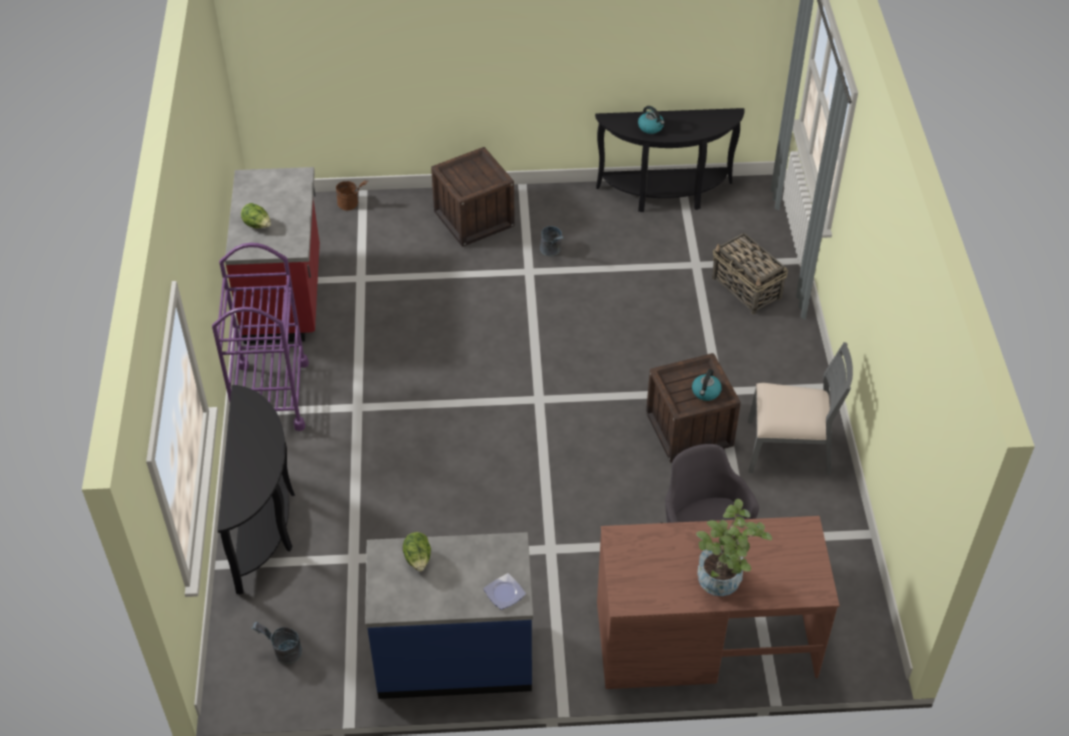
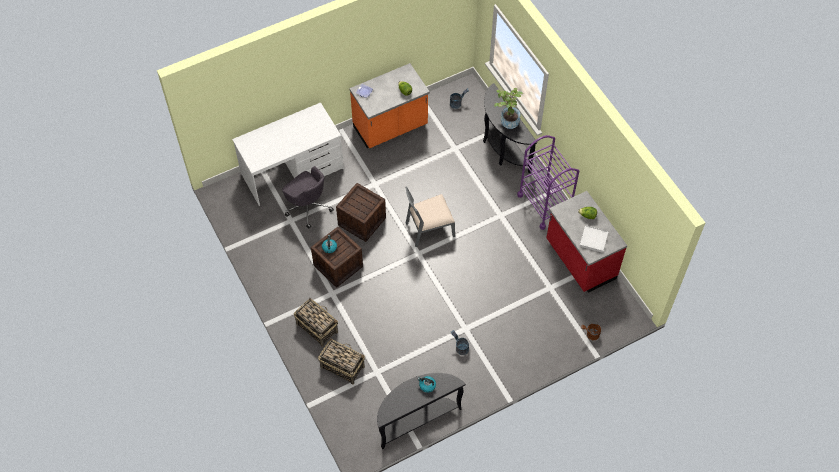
camera: 155 degrees right, 10 degrees up
(278, 192) = (593, 239): none -> white tray
(454, 654) = (390, 127): blue counter -> orange counter
(474, 219) = (516, 353): crate -> crate (362, 221)
(704, 638) = (292, 171): brown desk -> white desk
(723, 583) = (281, 130): potted plant -> potted plant (507, 120)
(766, 351) = (316, 327): none -> basket
(789, 448) = (286, 274): grey chair -> grey chair (429, 229)

